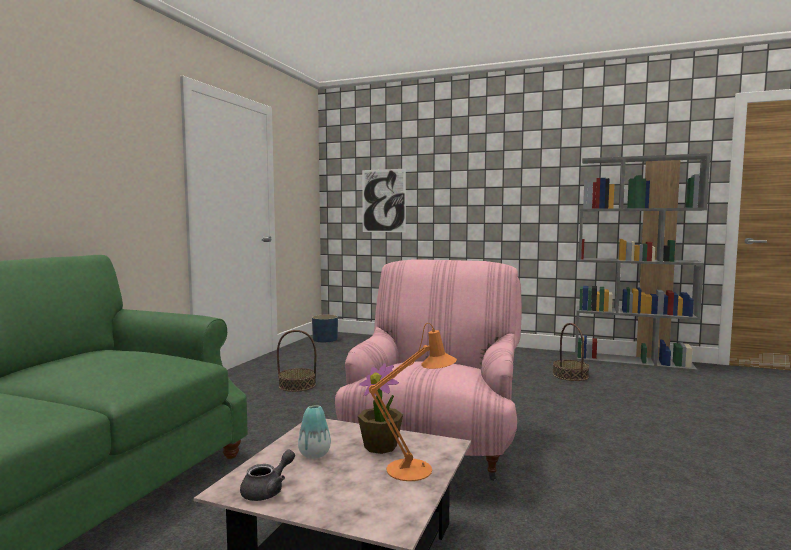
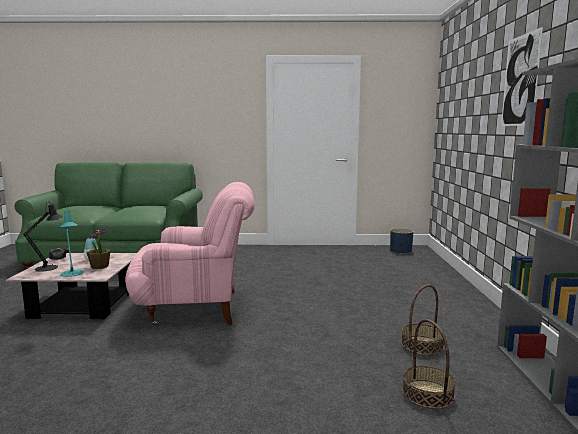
camera: 70 degrees right, 5 degrees up
(297, 385) = (282, 262): basket -> basket (428, 394)
(340, 497) = (49, 267): none -> black table lamp
(383, 200) = (456, 128): picture -> picture (520, 80)
(416, 469) = (72, 274): orange table lamp -> turquoise table lamp

